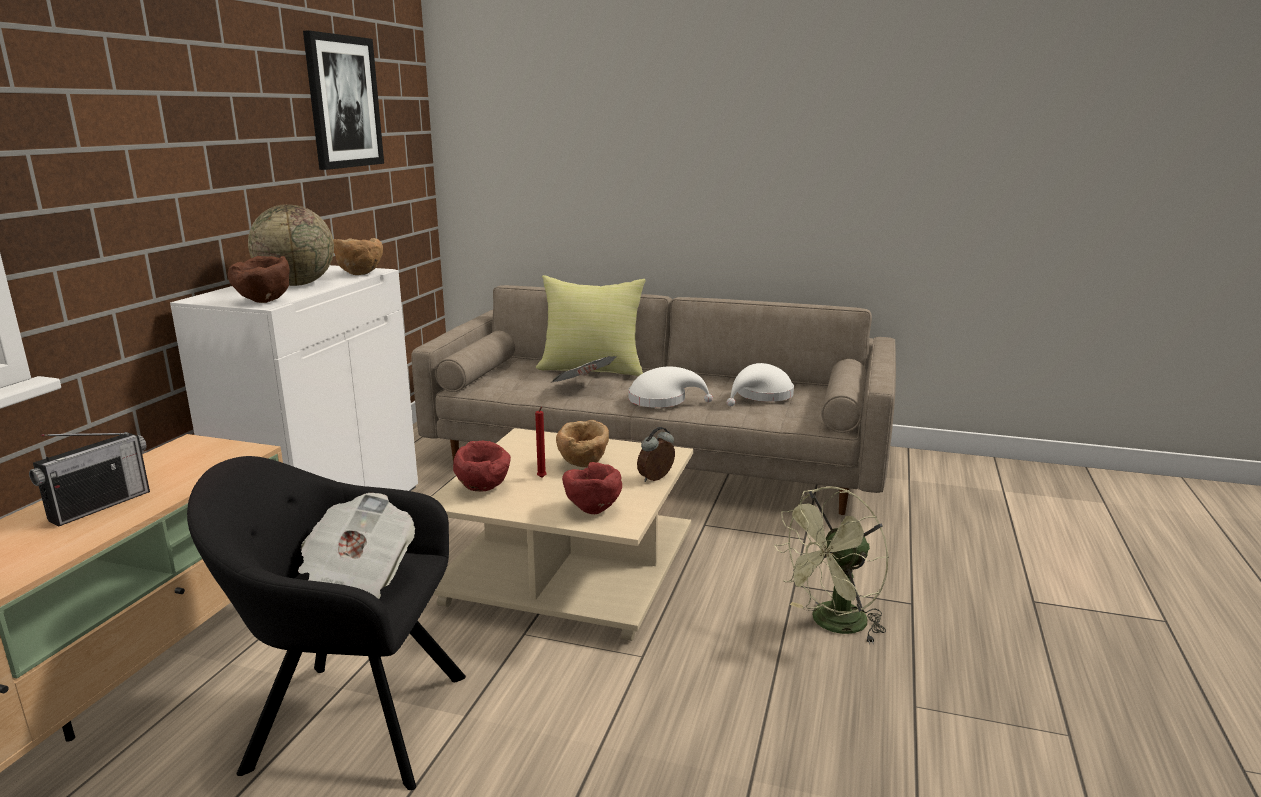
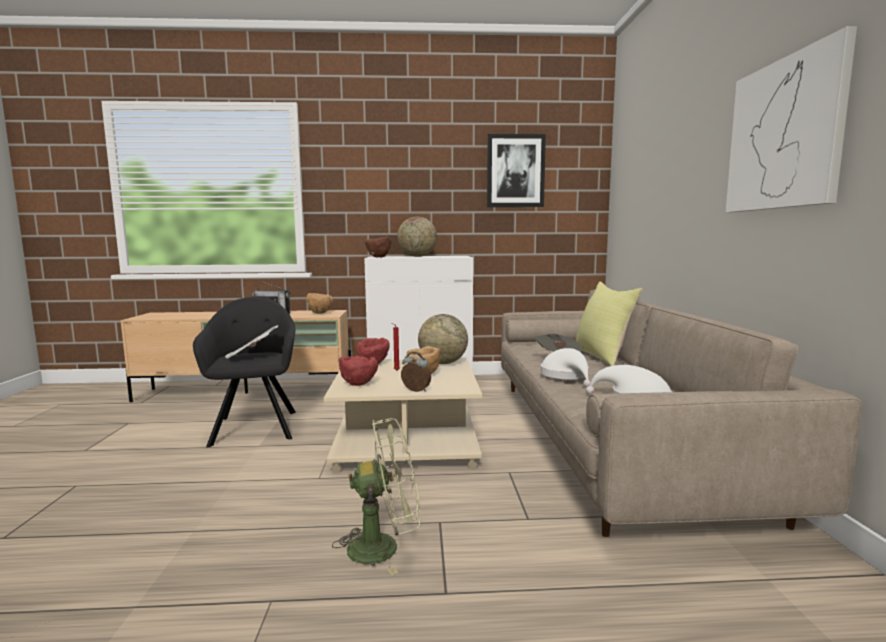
camera: 70 degrees right, 10 degrees down
(359, 274) = (452, 256): brown bowl -> brown bowl (320, 313)
(532, 445) = (443, 363): none -> globe
(795, 127) = (784, 134): none -> picture
(832, 625) = (384, 546): green fan -> green fan turned 135 degrees clockwise

